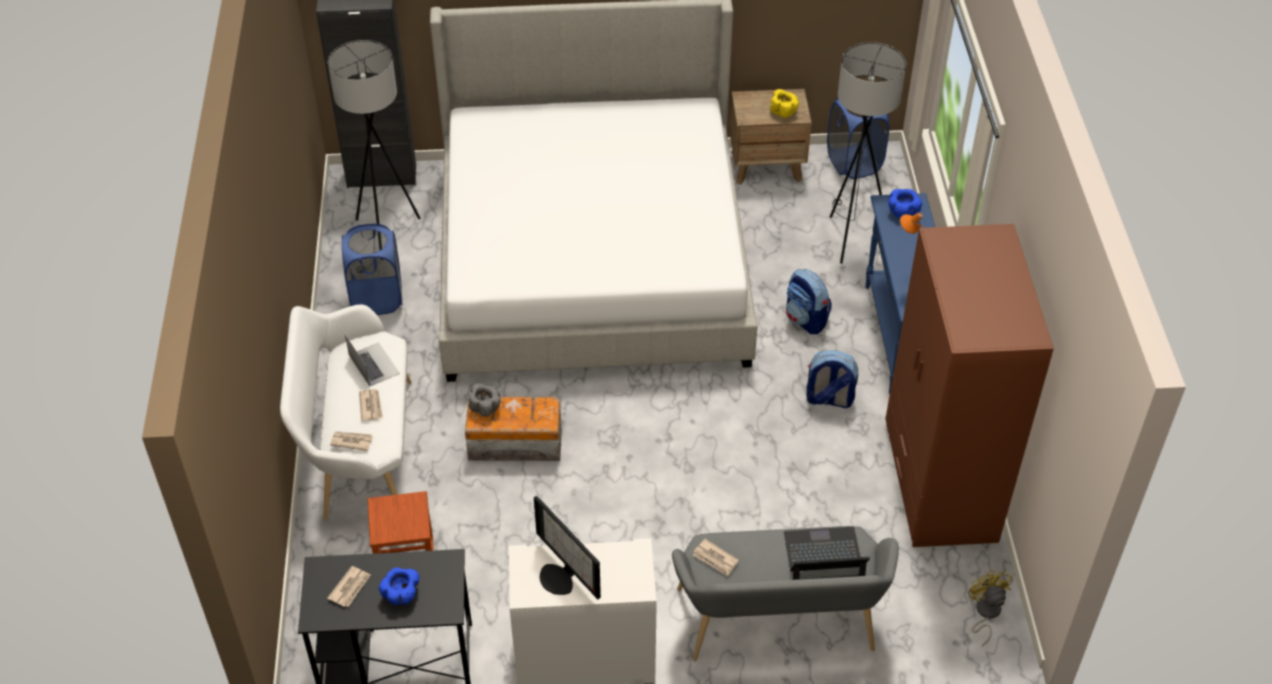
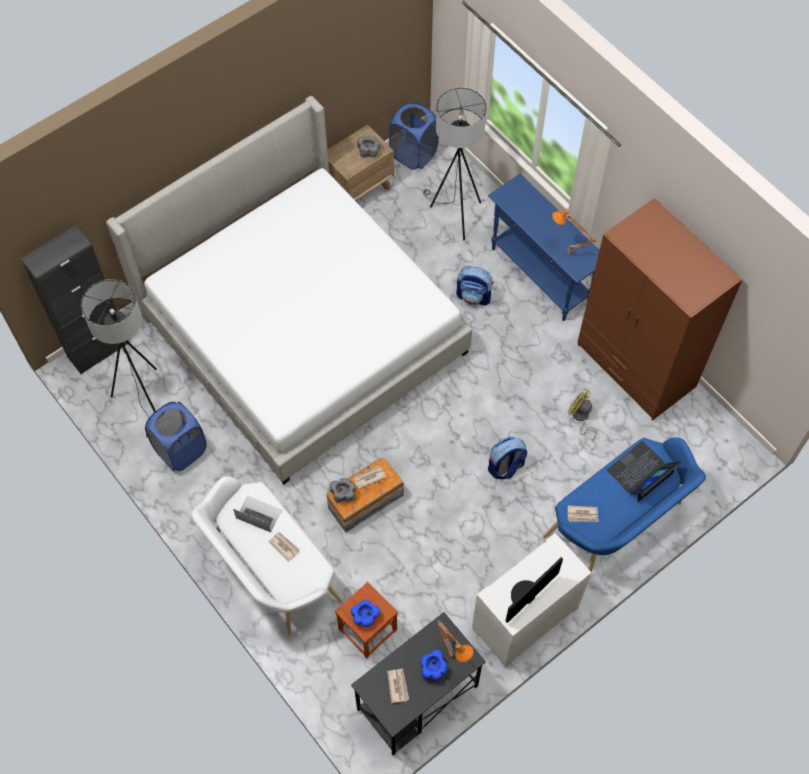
camera: 35 degrees left, 15 degrees up
(351, 441) = (294, 580): newspaper -> newspaper (369, 477)
(433, 595) = (452, 655): none -> orange table lamp
(560, 577) = (525, 595): monitor -> monitor turned 120 degrees clockwise
(778, 627) = (618, 523): grey bench -> blue bench
(783, 111) = (369, 151): yellow bowl -> grey bowl
(828, 399) = (531, 347): backpack -> backpack (505, 467)
(902, 212) = (518, 197): blue bowl -> blue bowl (365, 617)
(985, 613) = (721, 438): yellow fan -> yellow fan (580, 417)

